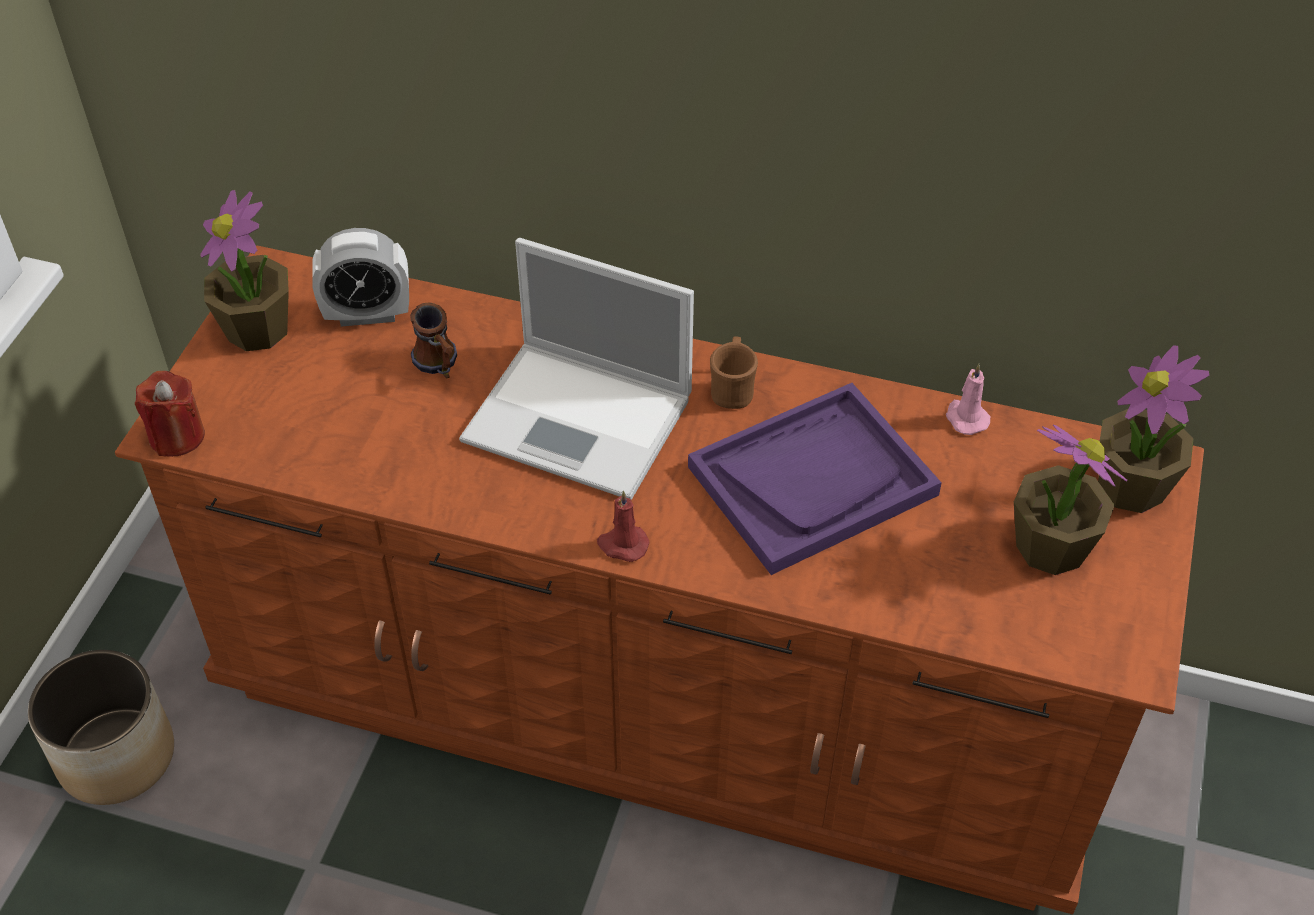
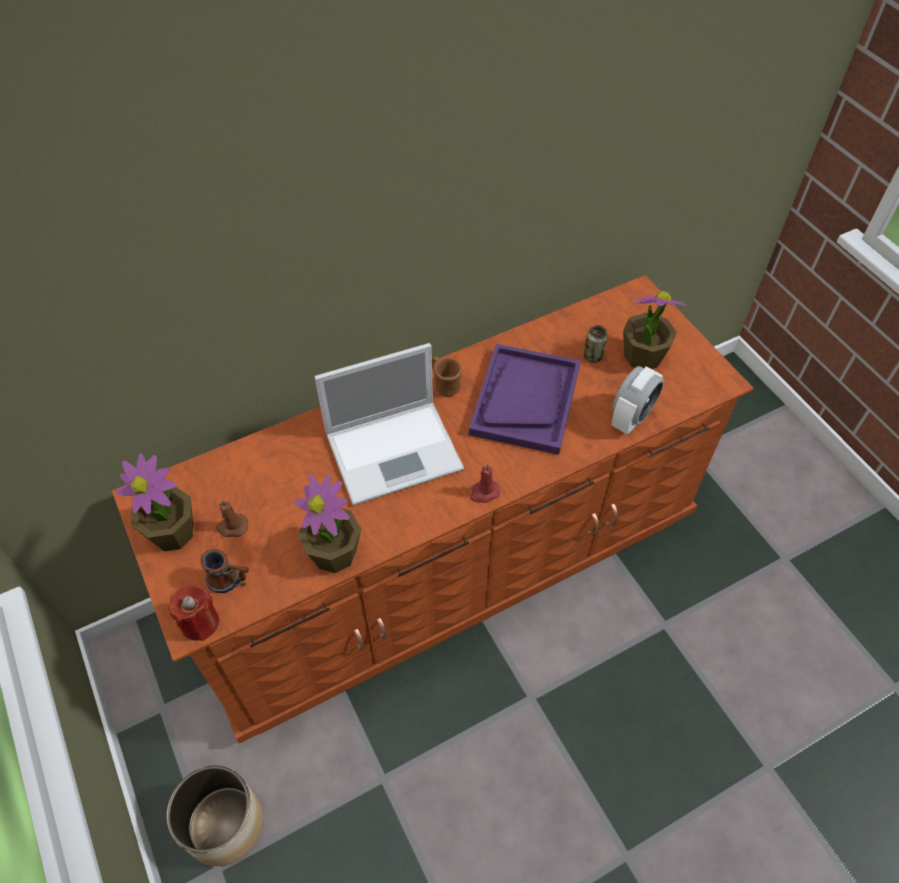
camera: 45 degrees left, 5 degrees up
(317, 367) = (232, 527): none -> brown candle
(367, 314) = (224, 480): alarm clock -> alarm clock (631, 418)
(439, 366) = (295, 477): mug -> mug (231, 581)
(965, 418) = (550, 326): pink candle -> none
(976, 495) = (592, 356): none -> can
(1131, 487) = (640, 310): potted plant -> potted plant (335, 553)

